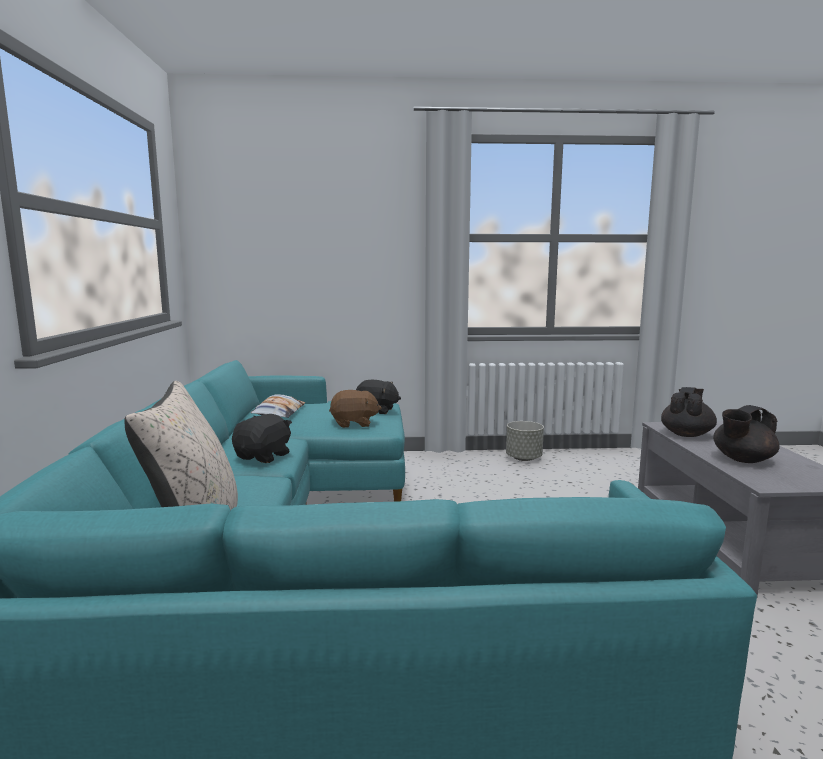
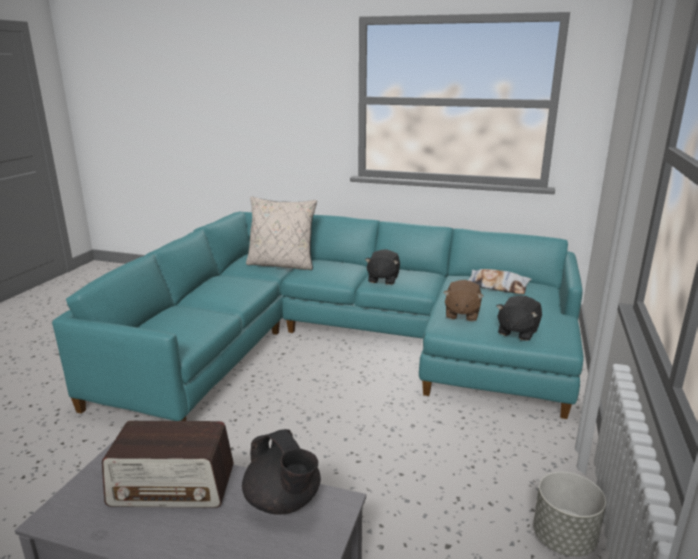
camera: 110 degrees right, 10 degrees up
(264, 456) = (382, 279): black plush toy -> black plush toy turned 60 degrees clockwise
(742, 459) = (173, 486): black teapot -> radio

